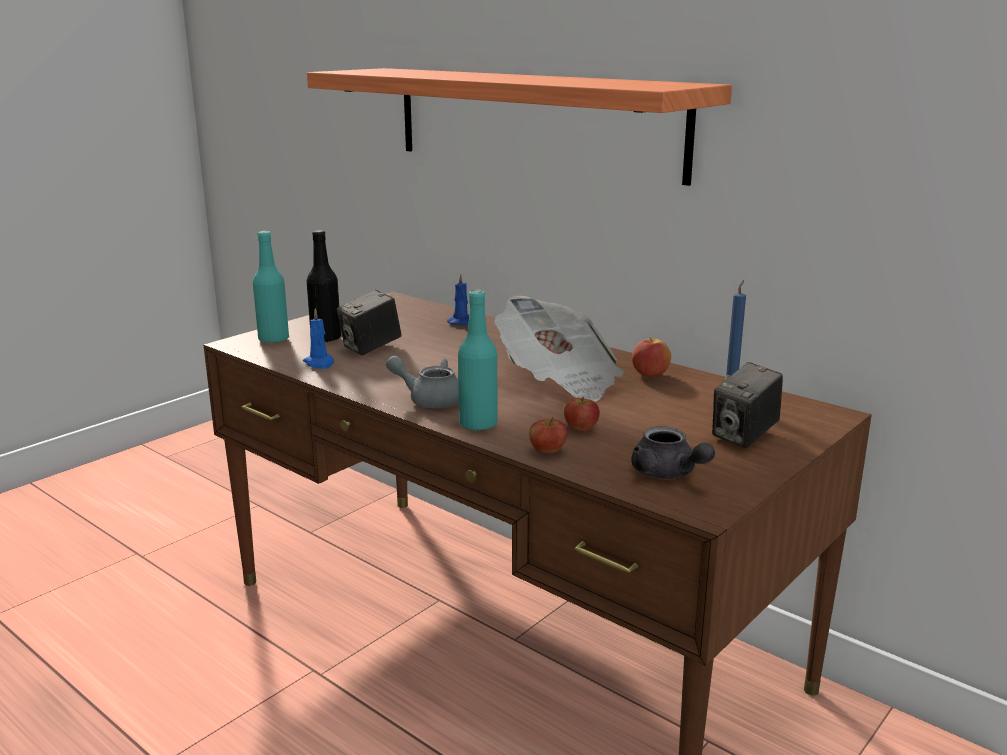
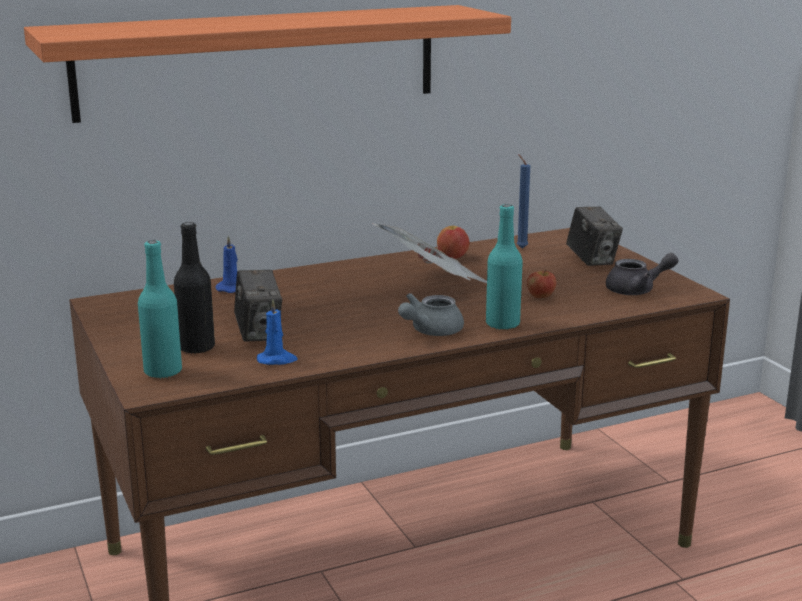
camera: 65 degrees left, 0 degrees up
(547, 451) = (574, 313): apple -> none

